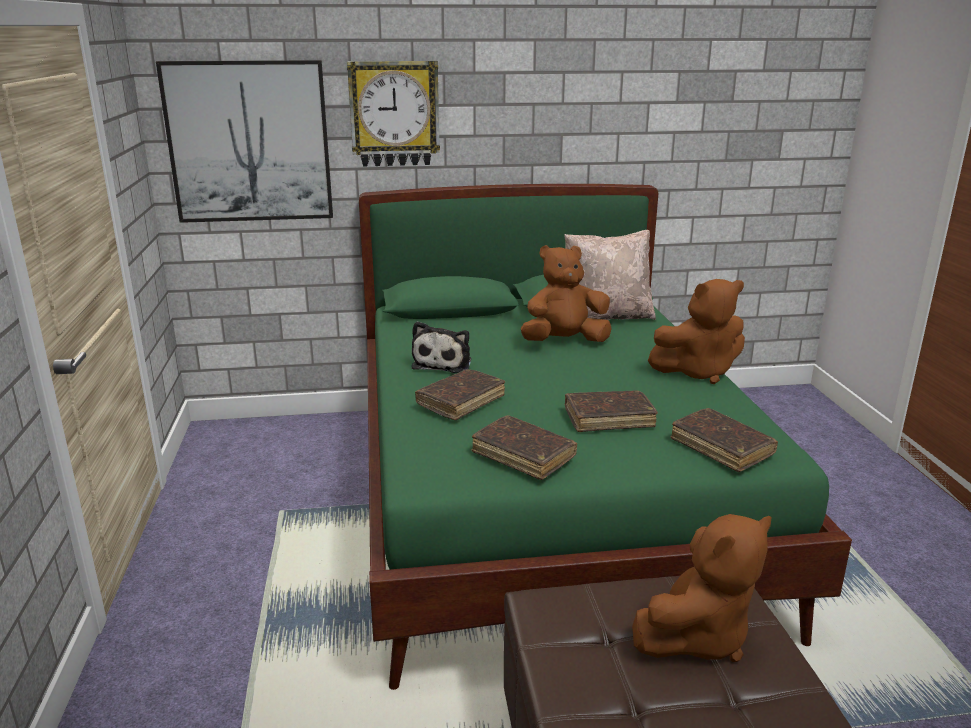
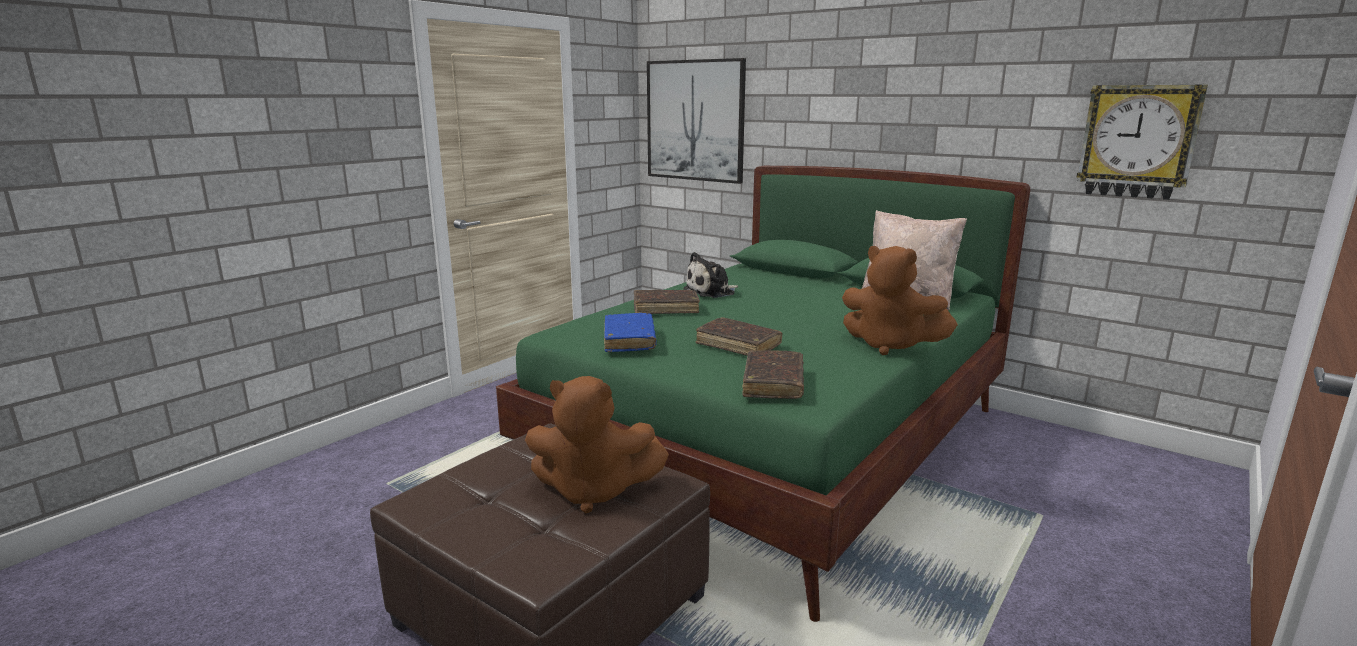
camera: 45 degrees right, 5 degrees down
(394, 114) = (793, 101): wall clock -> wall clock (1137, 141)
(523, 455) = (629, 340): brown book -> blue book
(564, 342) = (829, 303): brown plush toy -> none

